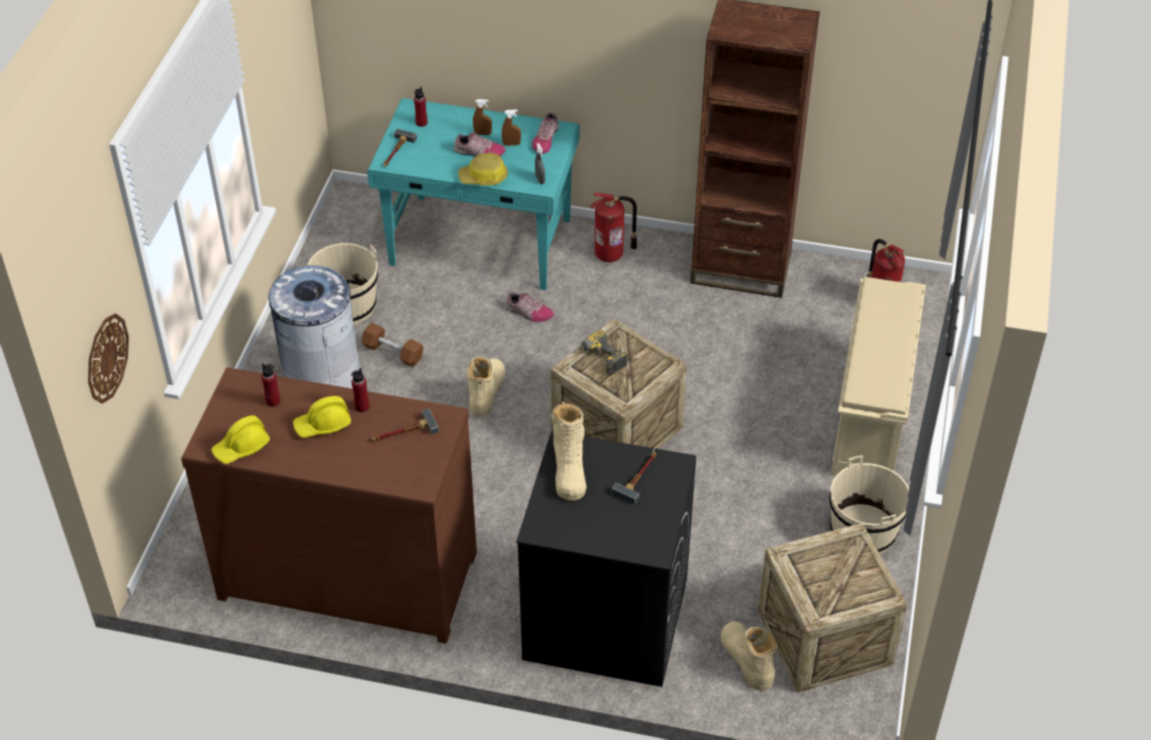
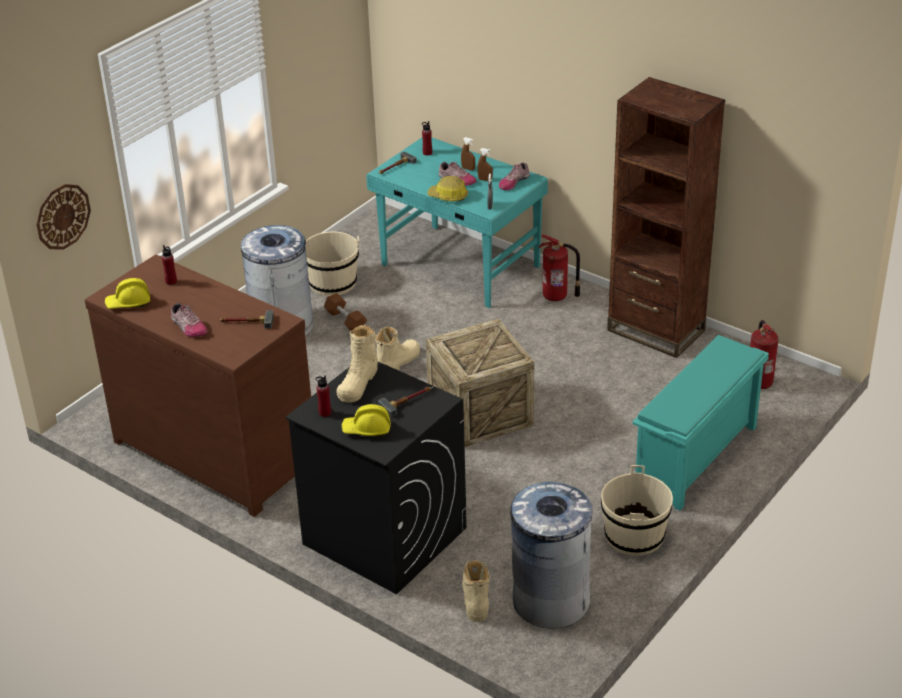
camera: 25 degrees right, 10 degrees down
(323, 425) = (194, 304): yellow hard hat -> yellow hard hat (367, 429)
(362, 406) = (229, 299): red bottle -> red bottle (325, 413)
(528, 312) = (465, 319): shoe -> shoe (188, 327)
(599, 359) = (467, 342): power drill -> none
(824, 637) = (550, 600): crate -> grey trash can
(871, 417) = (696, 459): beige shoe rack -> turquoise shoe rack

